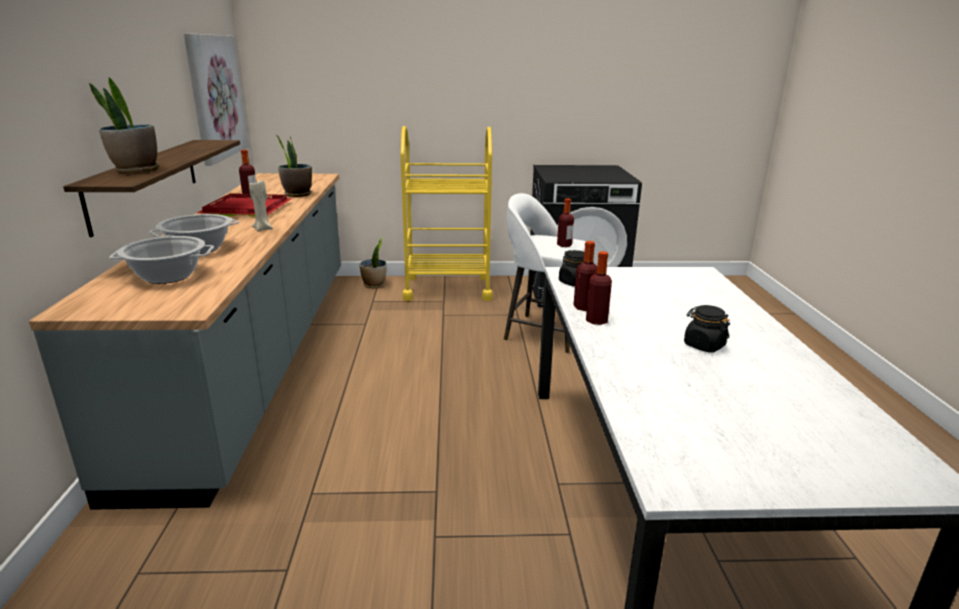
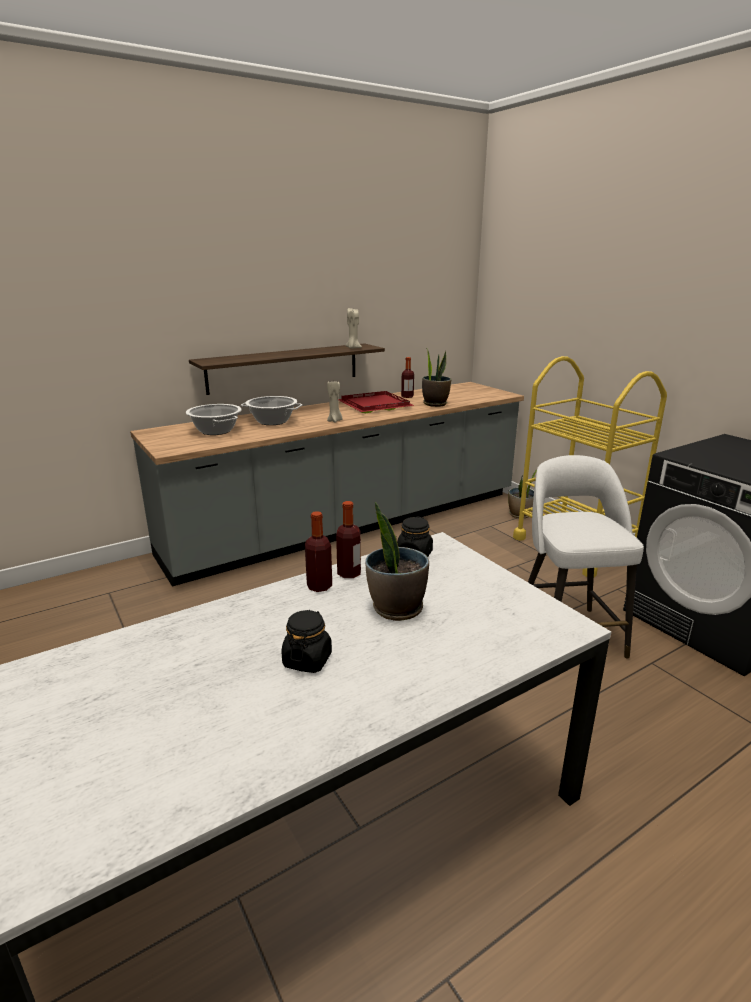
camera: 60 degrees right, 0 degrees up
(136, 170) = (243, 357): potted plant -> potted plant (396, 608)
(211, 144) = (353, 348): none -> beige candle
(216, 97) = (417, 311): picture -> none
(564, 245) = (587, 534): bottle -> none

